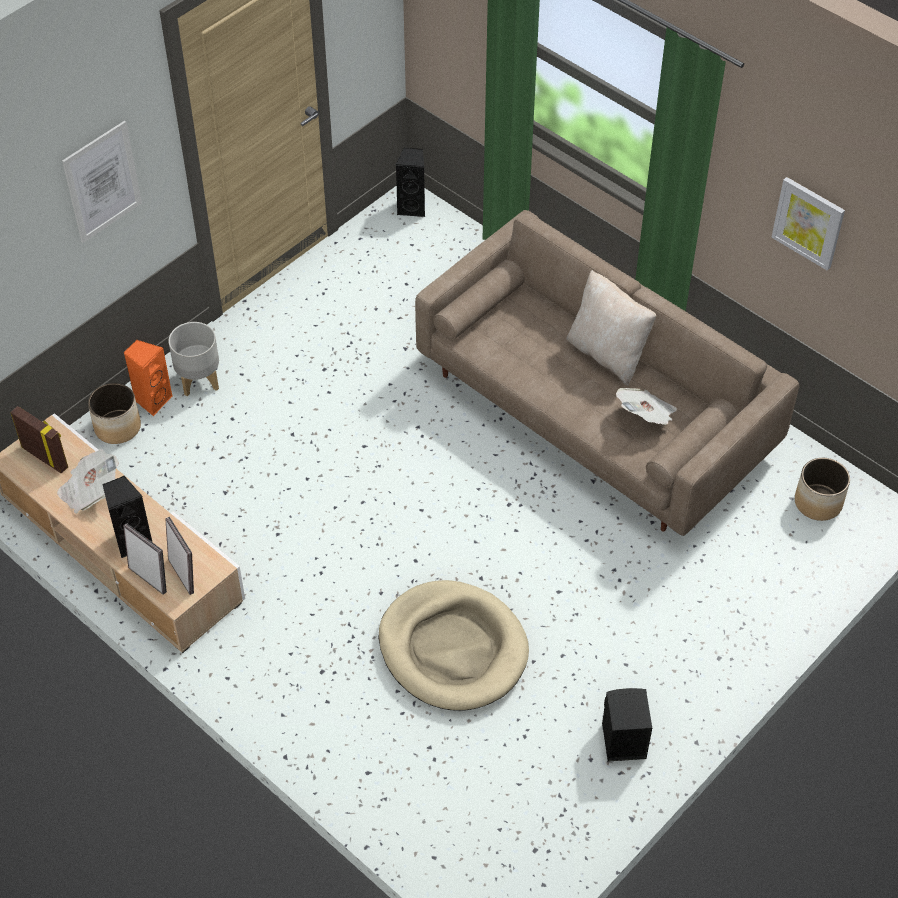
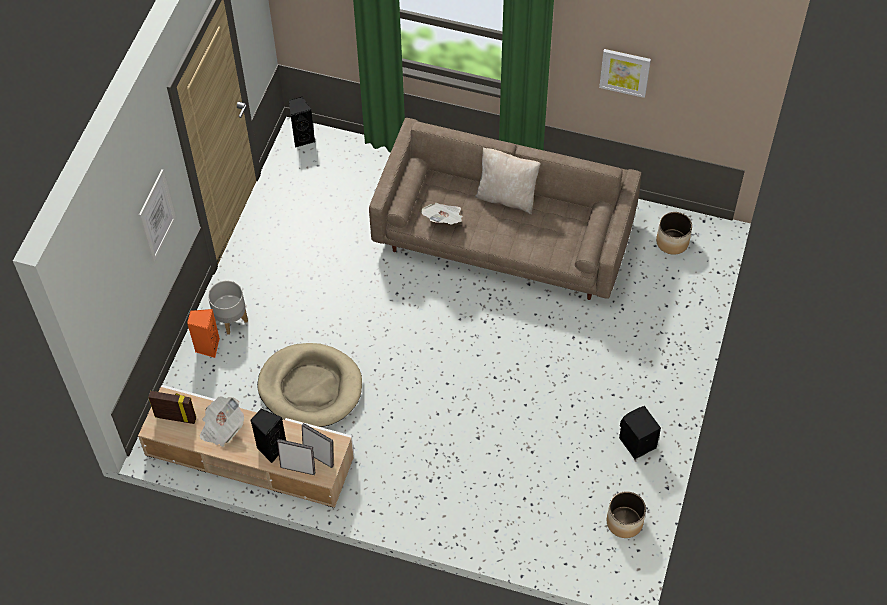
camera: 25 degrees left, 5 degrees up
(117, 427) = (195, 376): planter -> planter (624, 522)
(453, 649) = (503, 430): beige dog bed -> beige dog bed (310, 387)
(646, 416) = (554, 230): newspaper -> newspaper (444, 220)

